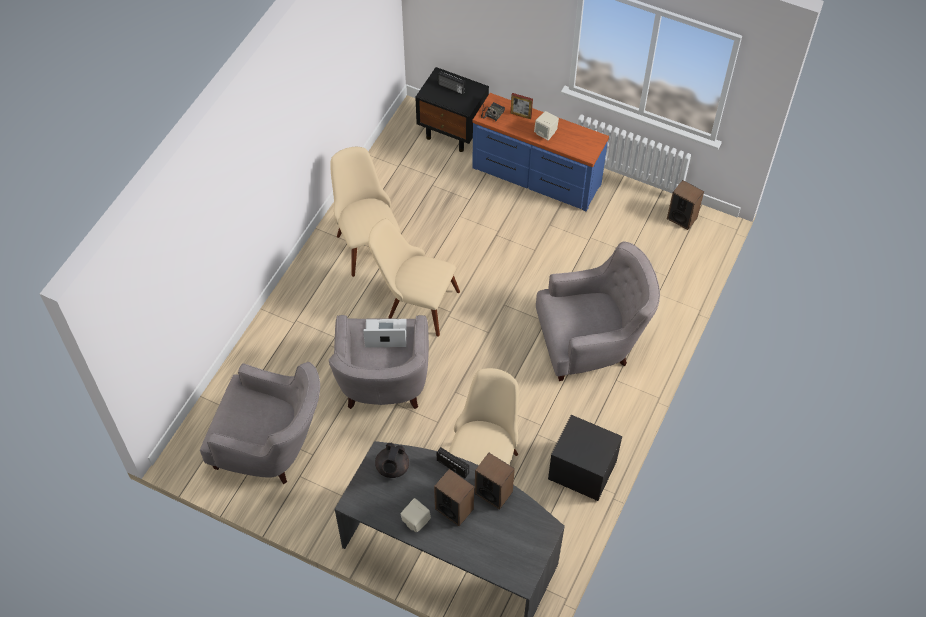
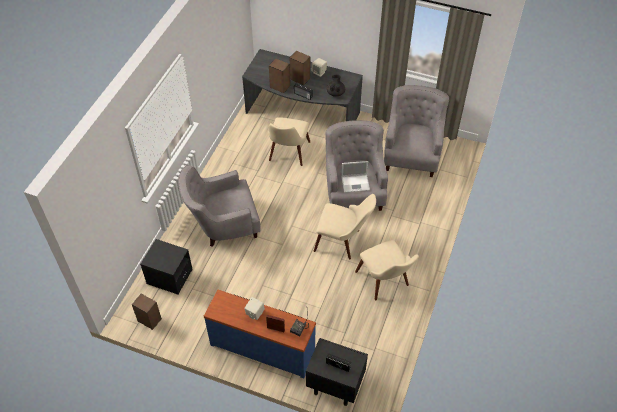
camera: 175 degrees right, 5 degrees down
(271, 446) = (412, 154): grey armchair -> grey armchair turned 90 degrees clockwise
(582, 470) = (231, 154): black nightstand -> black nightstand (169, 277)

